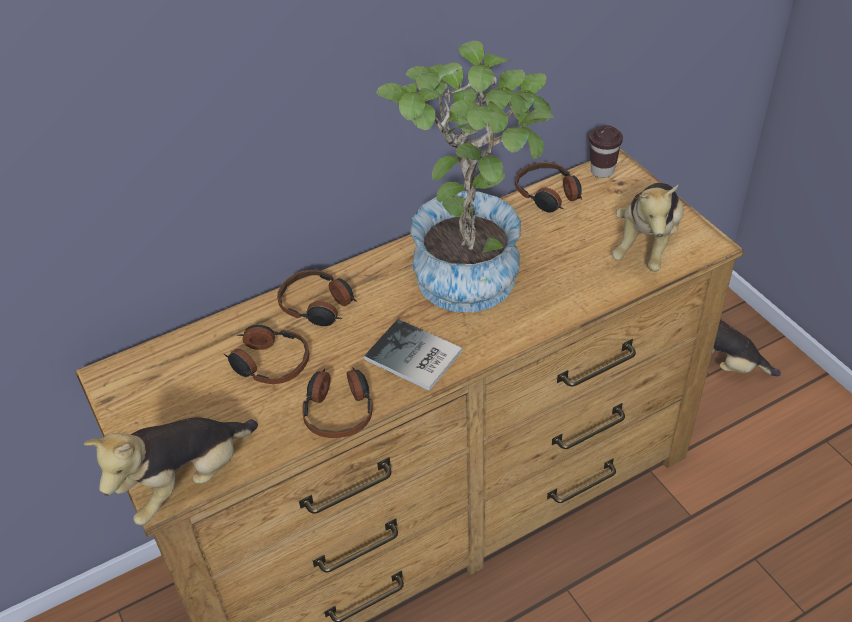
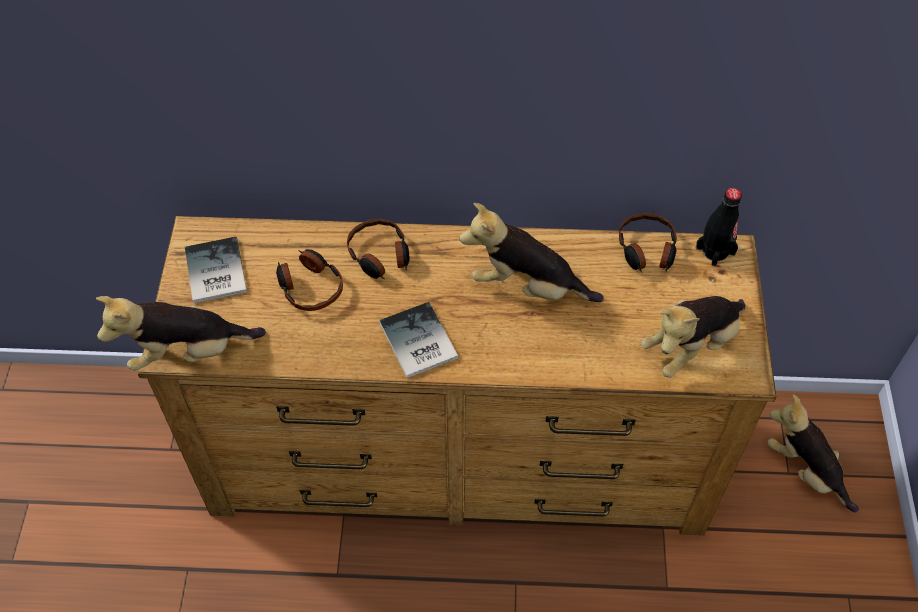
camera: 30 degrees right, 10 degrees up
(158, 399) = (213, 272): none -> book
(339, 409) = (330, 355): headphones -> none
(473, 267) = (527, 286): potted plant -> plush toy
(602, 171) = (715, 251): brown cup -> black bottle

